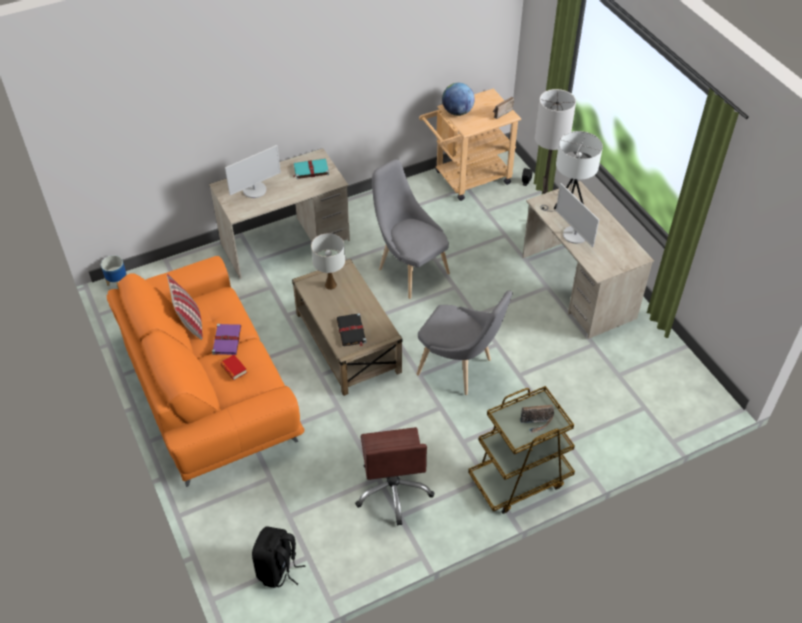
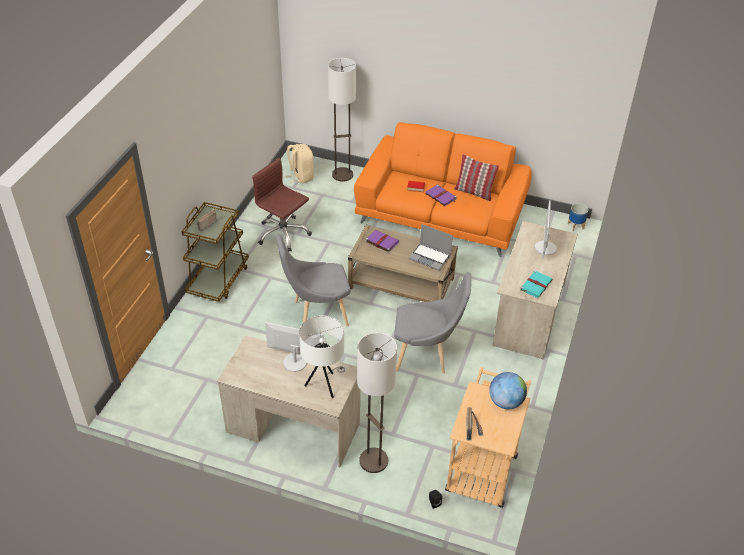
camera: 135 degrees right, 5 degrees down
(229, 530) = (342, 175): none -> floor lamp
(278, 569) = (300, 176): black backpack -> beige backpack
(330, 285) = (430, 257): white table lamp -> laptop
(351, 331) = (381, 241): black book -> purple book

